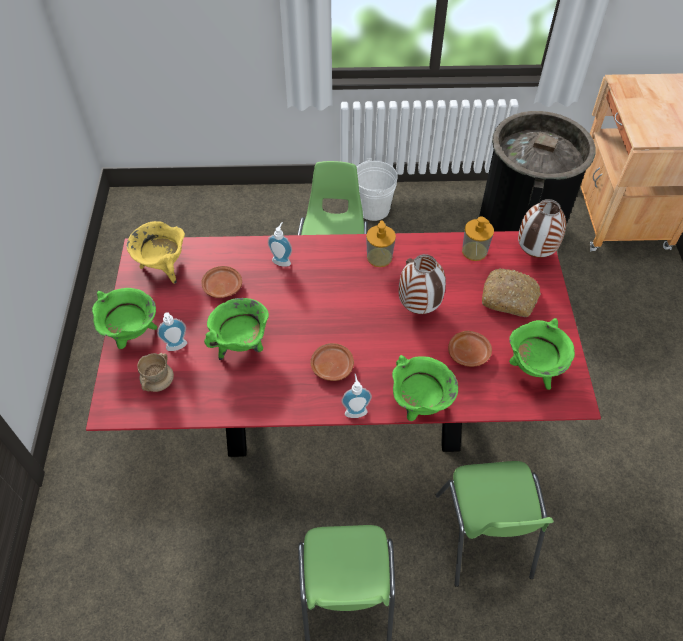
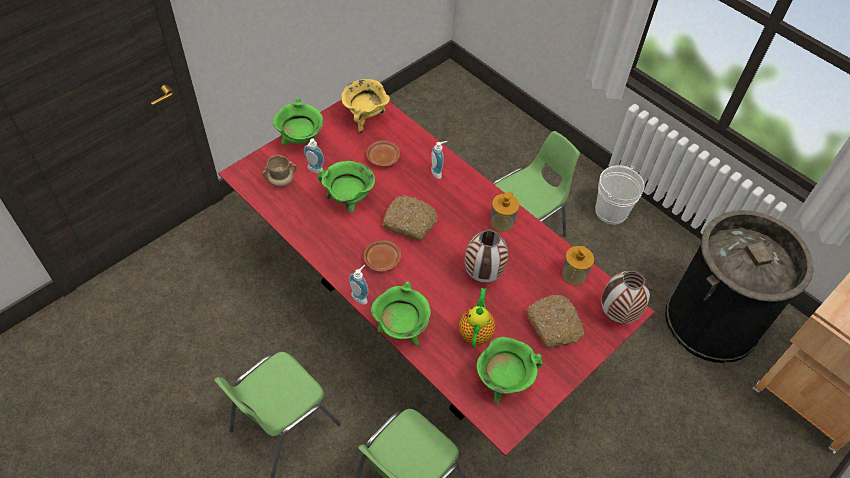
camera: 45 degrees right, 0 degrees up
(314, 317) = (410, 222): none -> bread
(469, 353) = (476, 331): brown plate -> teapot

